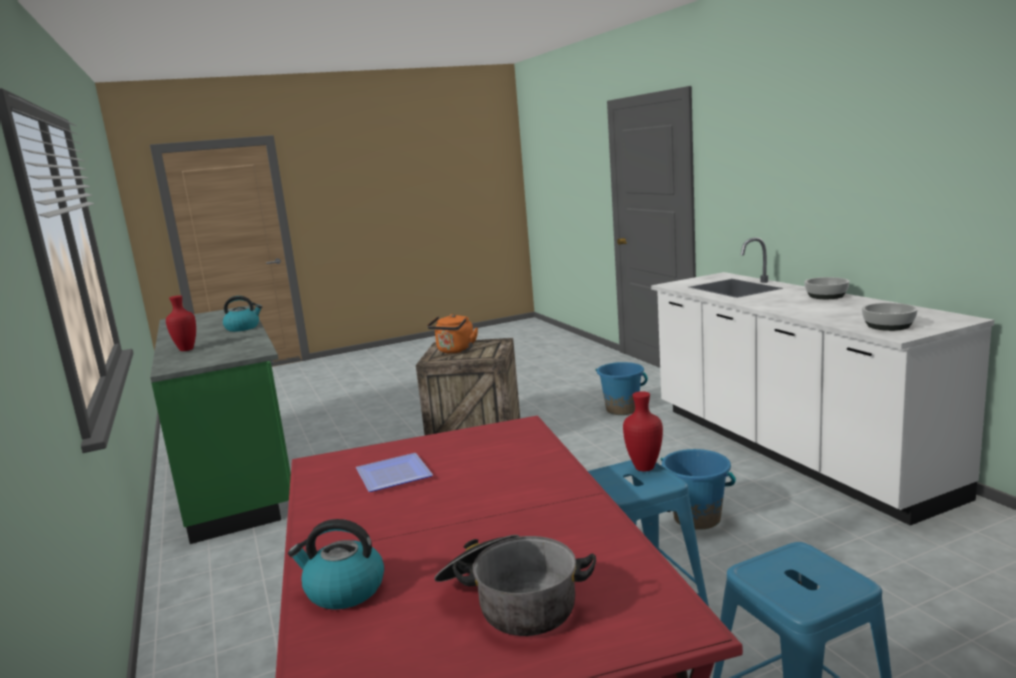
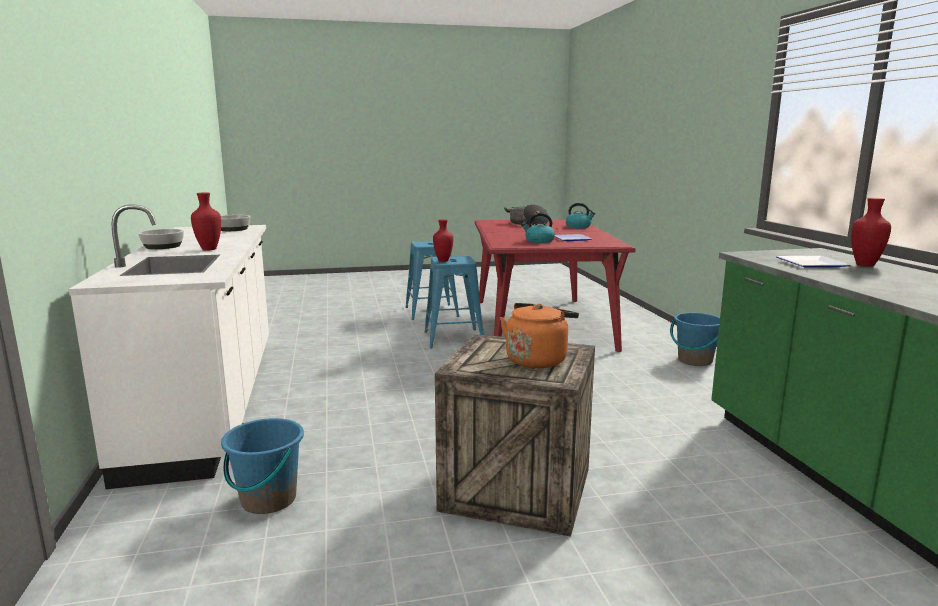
camera: 170 degrees left, 0 degrees up
(231, 345) = (808, 264): none -> plate
(243, 328) = (866, 285): kettle -> kettle (539, 241)
(697, 518) = (368, 368): blue bucket -> blue bucket (694, 360)
(767, 299) = (210, 249): none -> red vase

